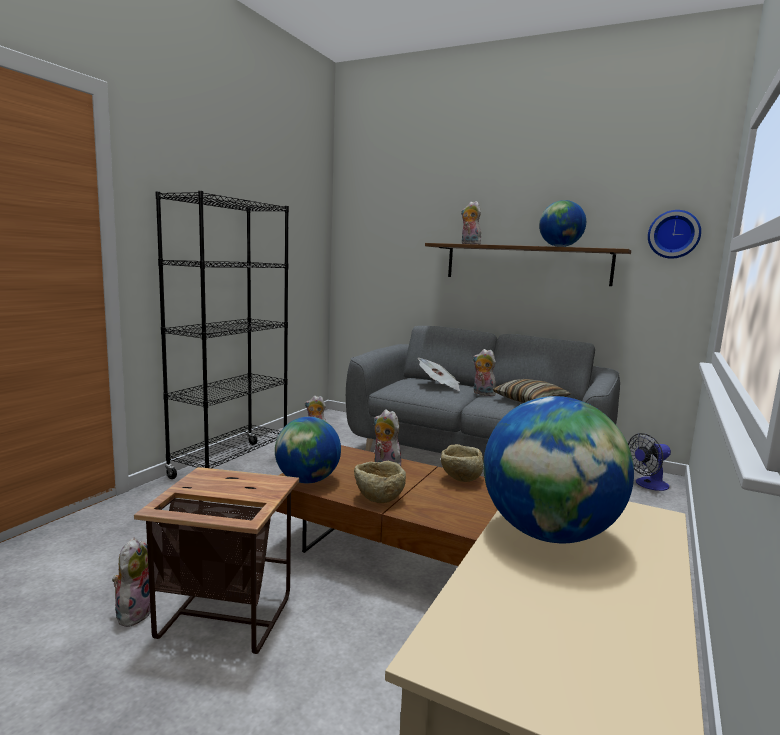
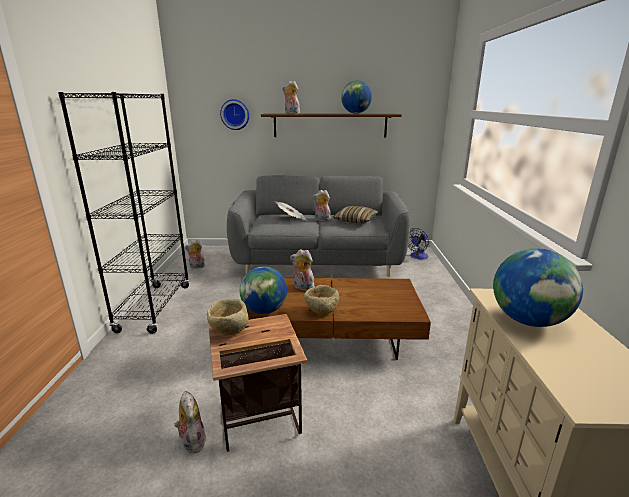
camera: 25 degrees left, 10 degrees up
(460, 479) = (353, 284): beige bowl -> beige bowl (229, 331)
(673, 234) = (420, 102): wall clock -> wall clock (235, 114)

